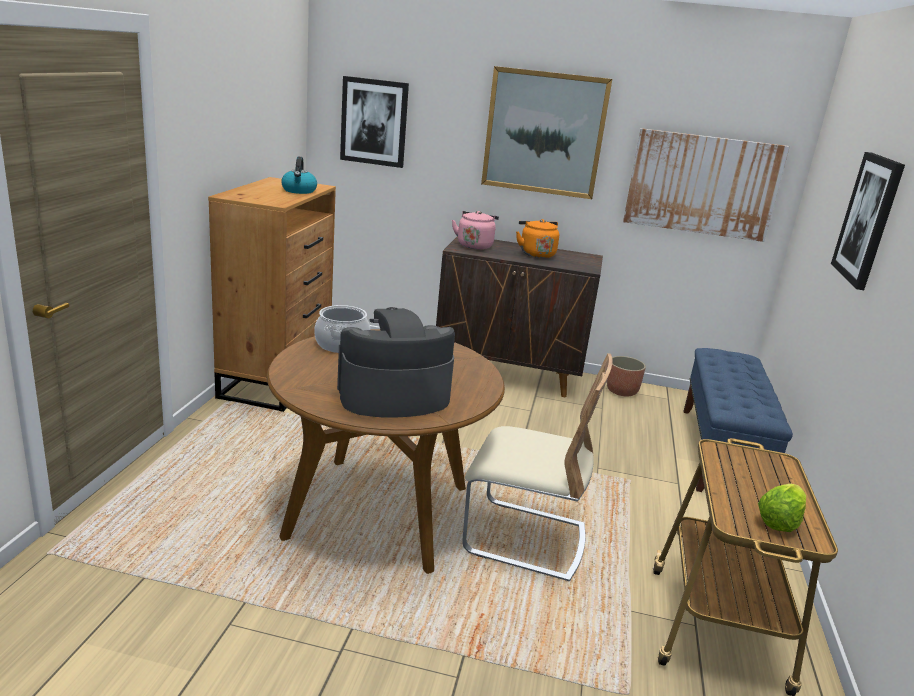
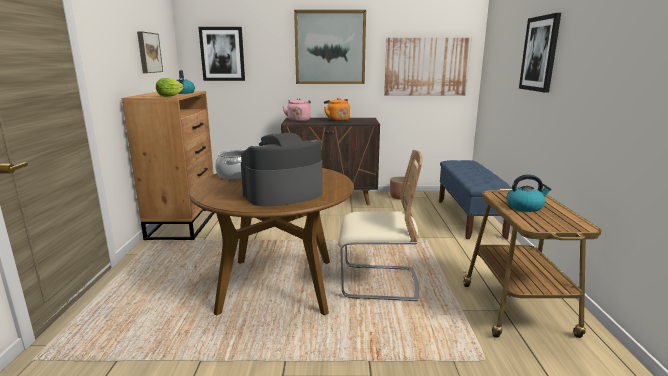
camera: 10 degrees left, 5 degrees down
(259, 121) = (148, 52): none -> picture
(748, 483) = (525, 207): none -> kettle
(778, 522) = (557, 222): lettuce -> lettuce (169, 96)

